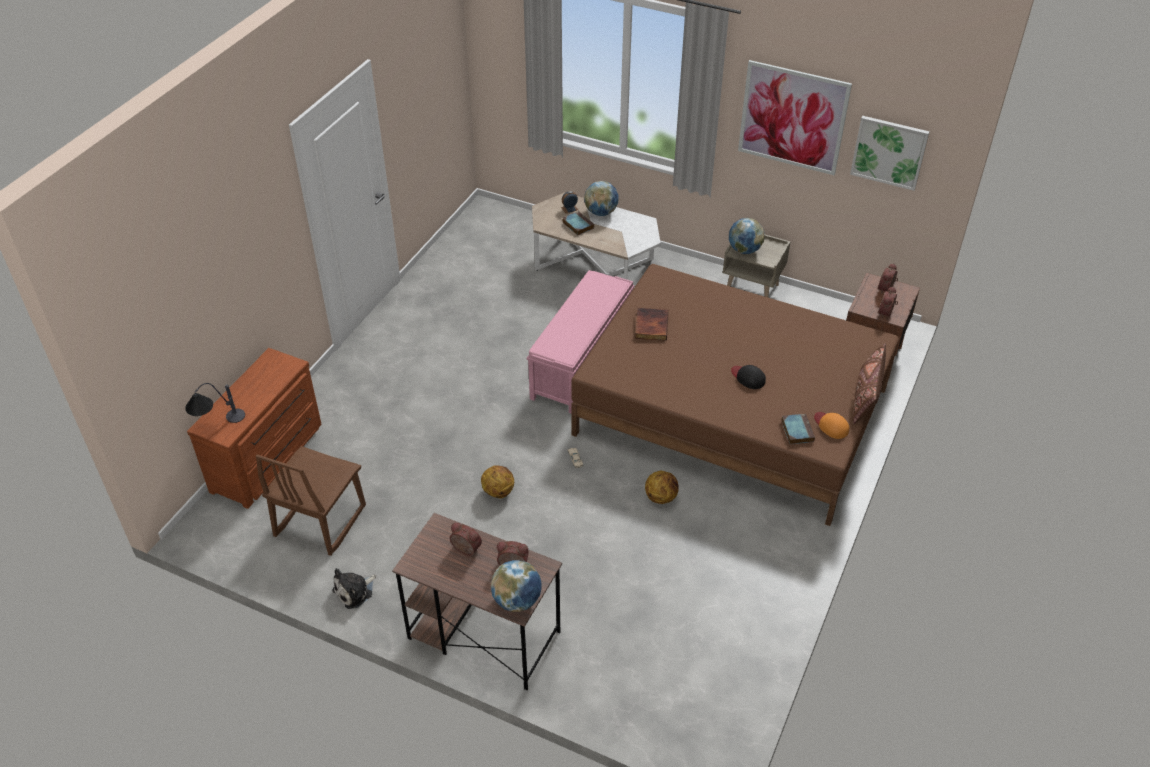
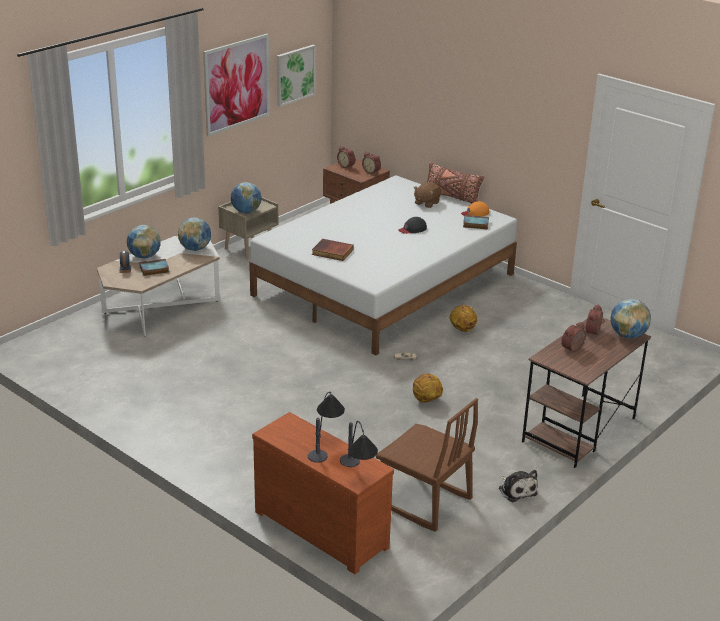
camera: 75 degrees left, 15 degrees down
(258, 395) = (325, 445): none -> table lamp
(581, 363) = (289, 336): pink bench -> none
(635, 238) = (195, 249): none -> globe
(731, 412) = (385, 284): brown bed -> white bed
(830, 377) = (426, 203): none -> brown plush toy

